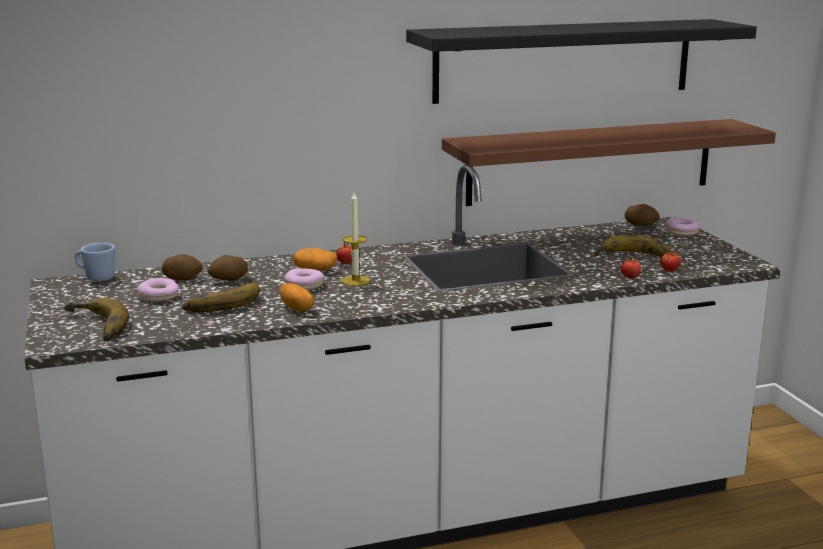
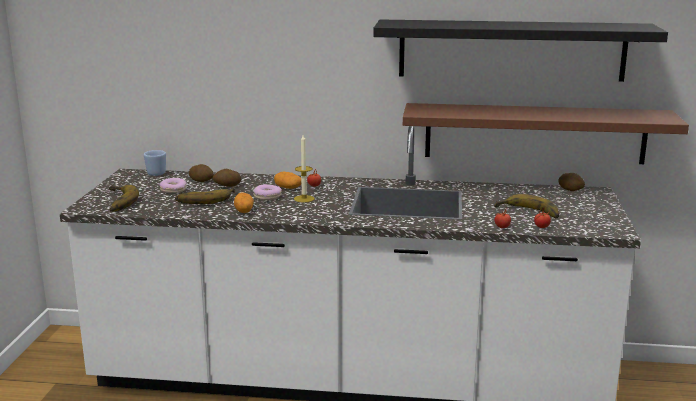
camera: 25 degrees right, 0 degrees up
(682, 232) = (596, 200): donut -> none

